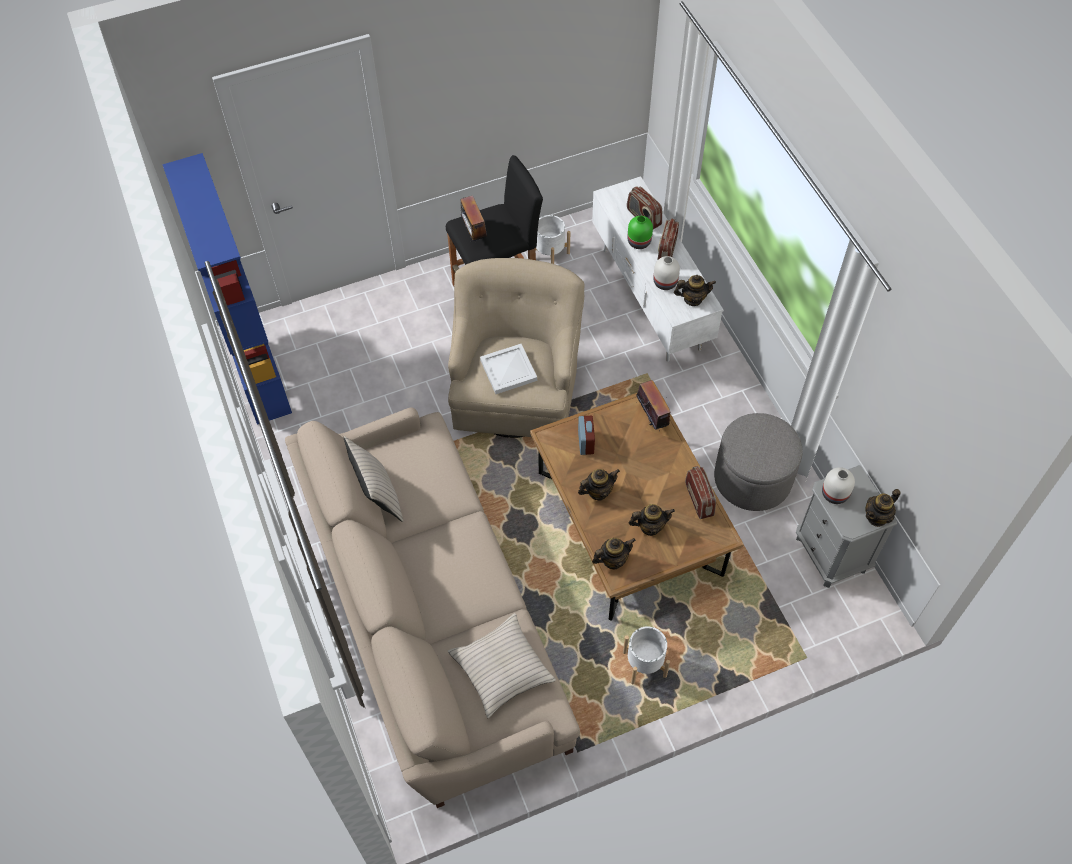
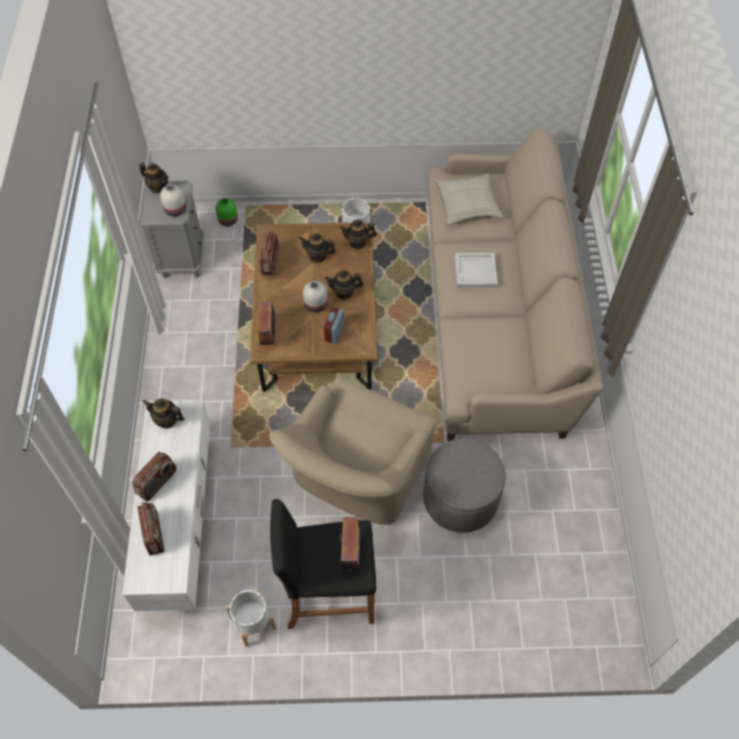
camera: 160 degrees left, 0 degrees up
(256, 369) = (610, 588): blue bookcase -> none
(378, 496) = (525, 347): beige pillow -> none
(509, 369) = (371, 422): white tray -> white tray (474, 272)
(639, 242) = (177, 503): green vase -> green vase (228, 220)
(664, 282) = (181, 448): white vase -> white vase (316, 305)
(752, 478) = (201, 327): grey ottoman -> grey ottoman (460, 498)
(877, 517) = (158, 187): teapot -> teapot turned 45 degrees clockwise

